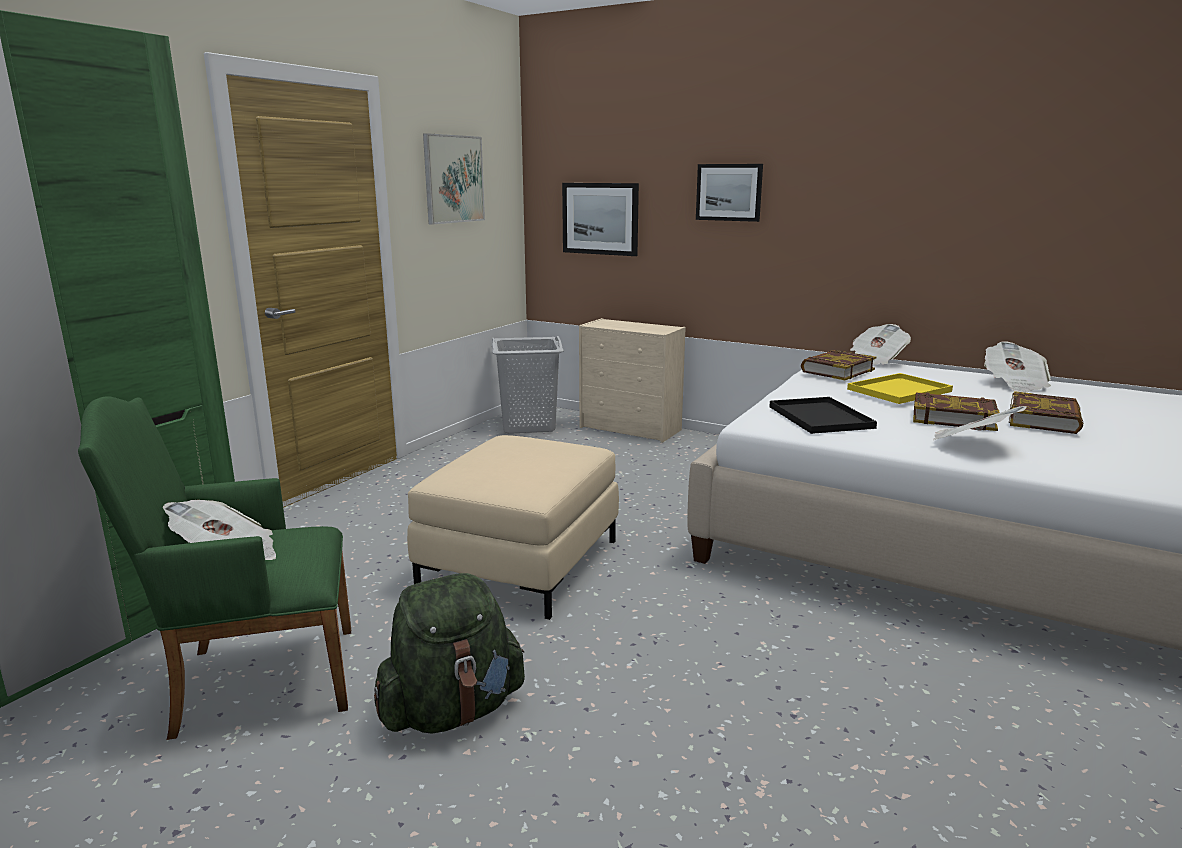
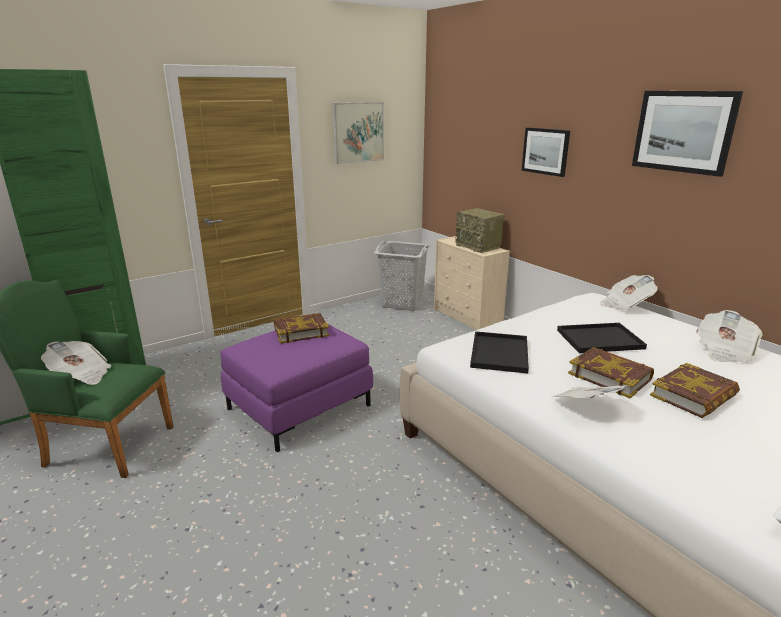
camera: 25 degrees right, 5 degrees up
(452, 711) = (170, 497): green backpack -> none
(521, 563) = (299, 407): beige ottoman -> purple ottoman
(600, 218) = (465, 162): picture -> picture (683, 131)
(643, 327) = (478, 246): none -> radio
(837, 370) = (576, 310): book -> book (301, 331)
(899, 390) = (600, 339): yellow tray -> black tray

